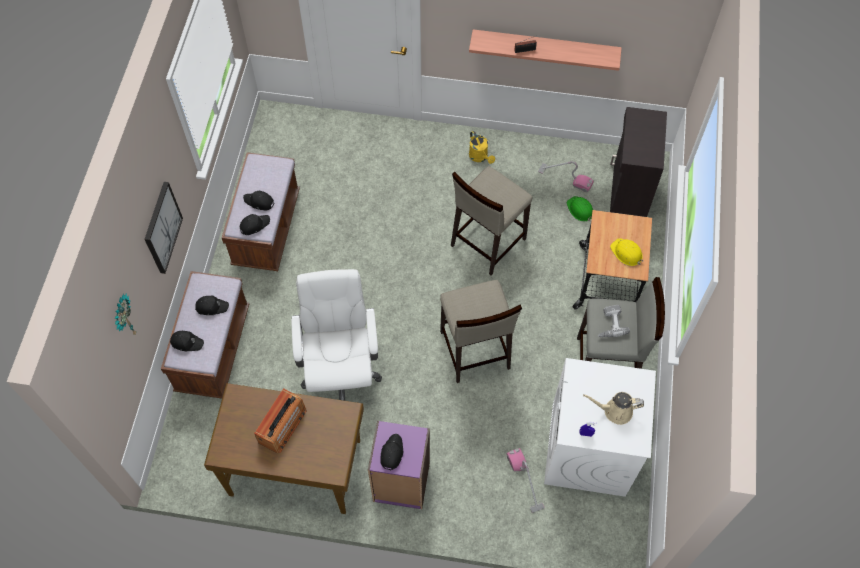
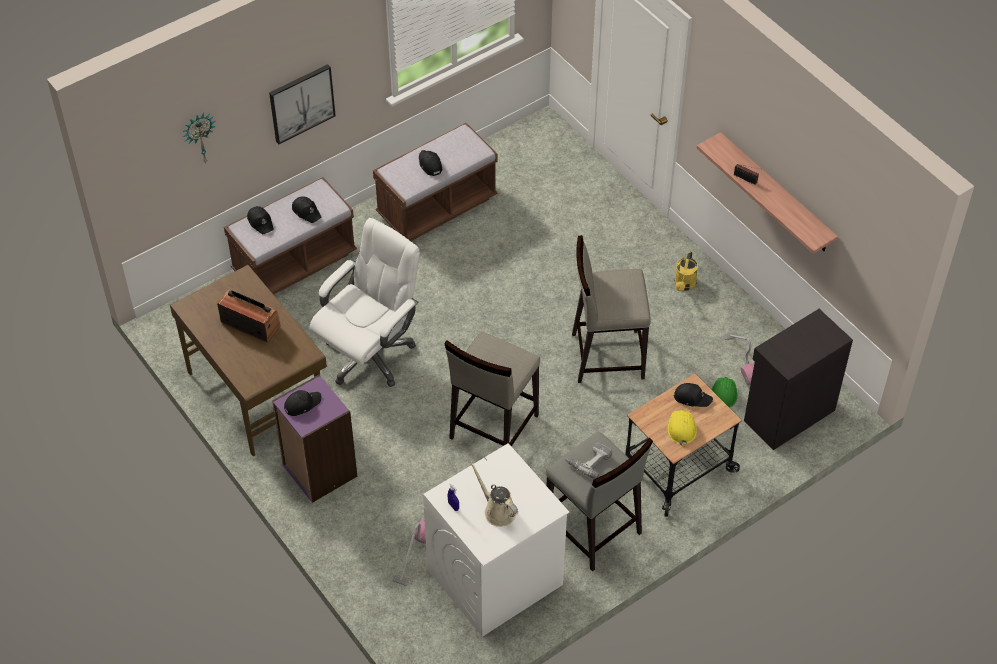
camera: 45 degrees right, 10 degrees down
(254, 225) = (406, 178): black cap -> black cap (692, 397)
(282, 426) = (251, 324): radio -> radio turned 135 degrees counterclockwise

